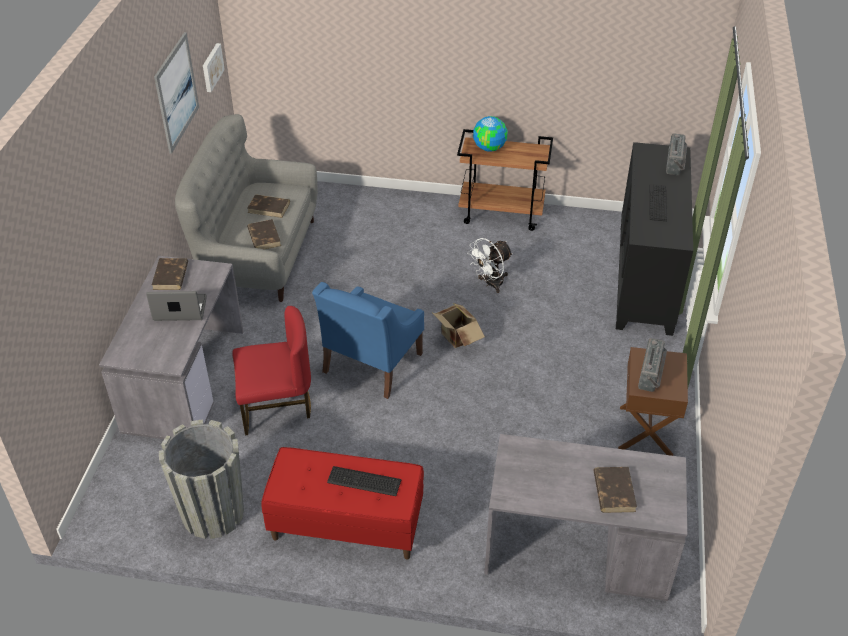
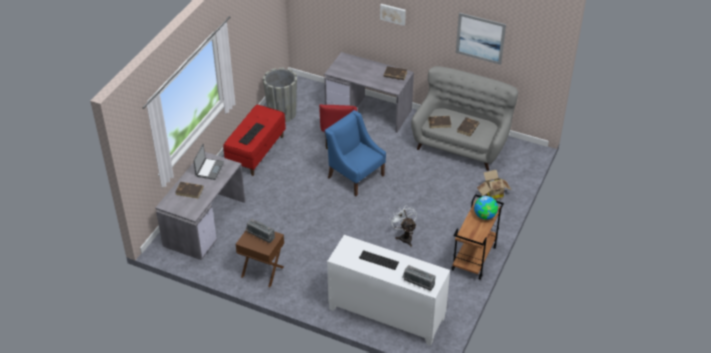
camera: 105 degrees right, 0 degrees up
(180, 310) = (368, 76): laptop -> laptop (209, 169)
(211, 67) = (532, 65): picture -> picture (393, 14)
(456, 338) = (362, 212): cardboard box -> cardboard box (492, 194)
(646, 278) = (386, 314): black cabinet -> white cabinet

